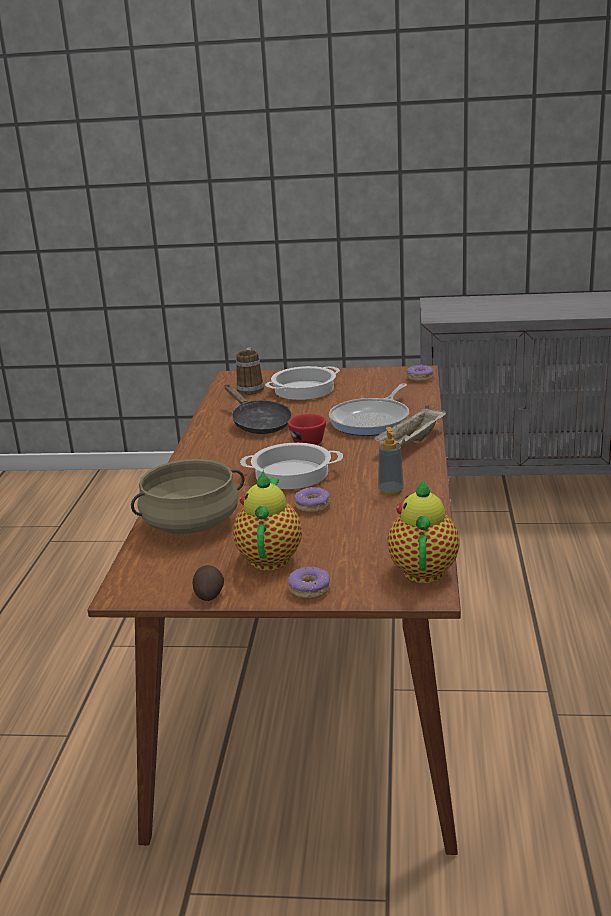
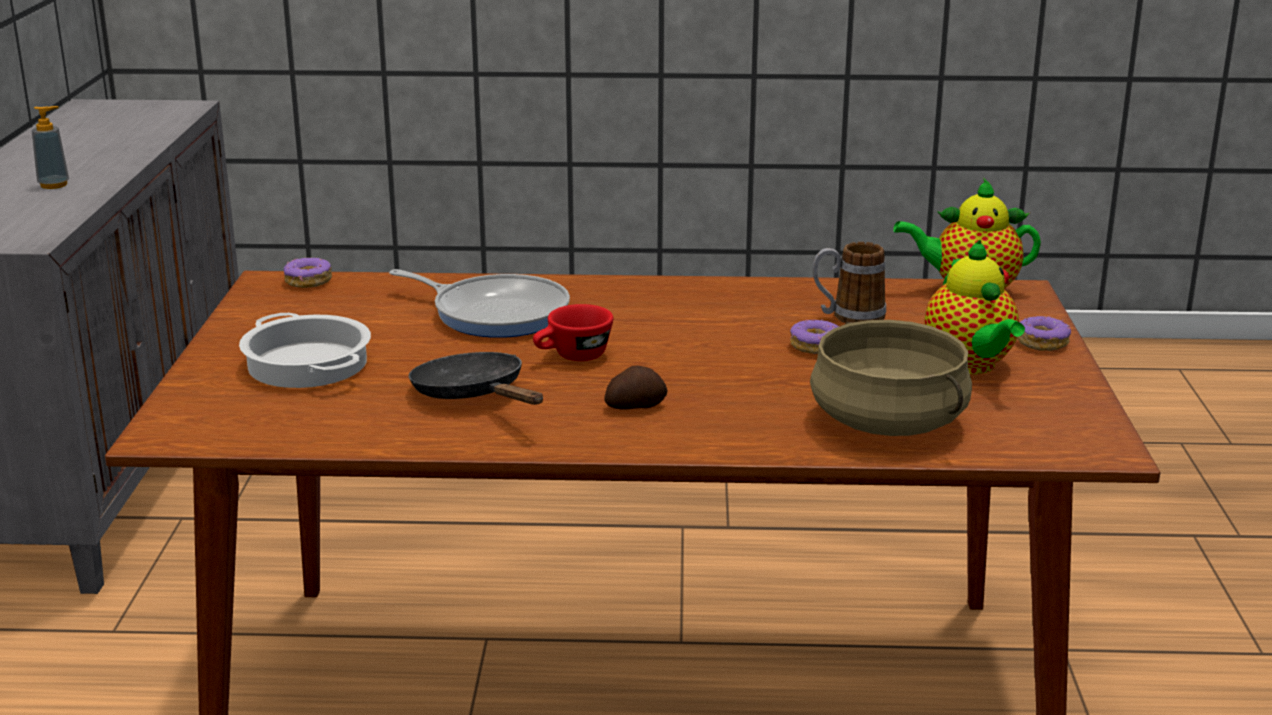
camera: 95 degrees left, 0 degrees up
(209, 593) = (1079, 396): potato -> potato (635, 405)
(250, 388) = (263, 412): mug -> mug (848, 316)
(258, 423) = (474, 395): black frying pan -> black frying pan turned 90 degrees counterclockwise
(270, 557) = (970, 366): teapot -> teapot turned 105 degrees counterclockwise
(291, 474) = (704, 362): cooking pot -> none
(391, 491) = (764, 303): soap dispenser -> soap dispenser (54, 185)
(412, 443) = (595, 290): beige tray -> none

